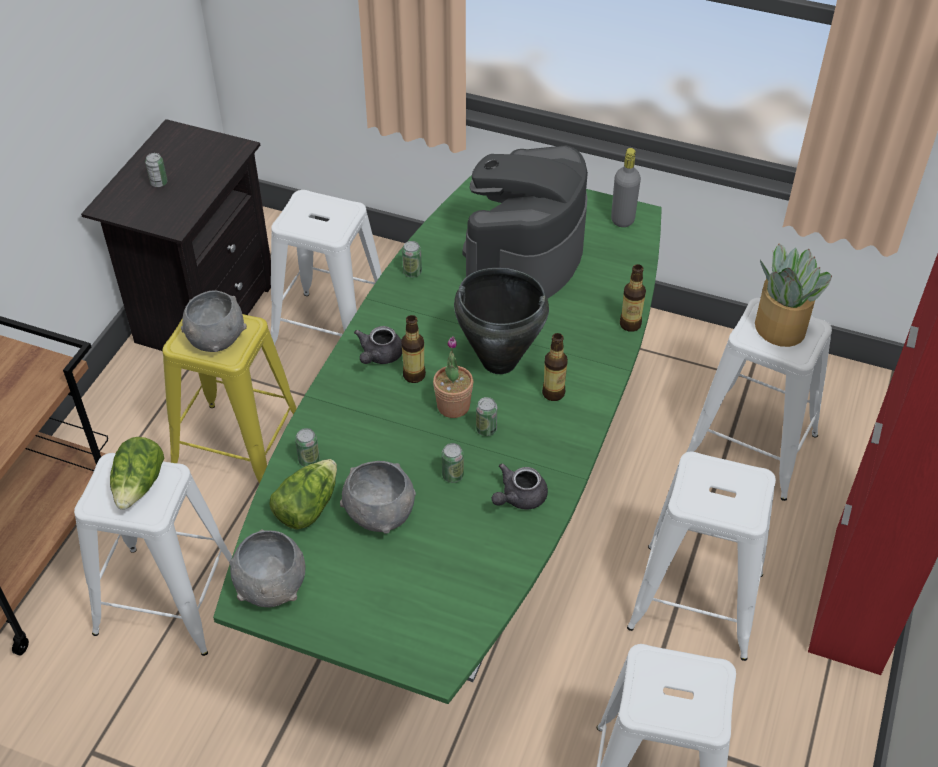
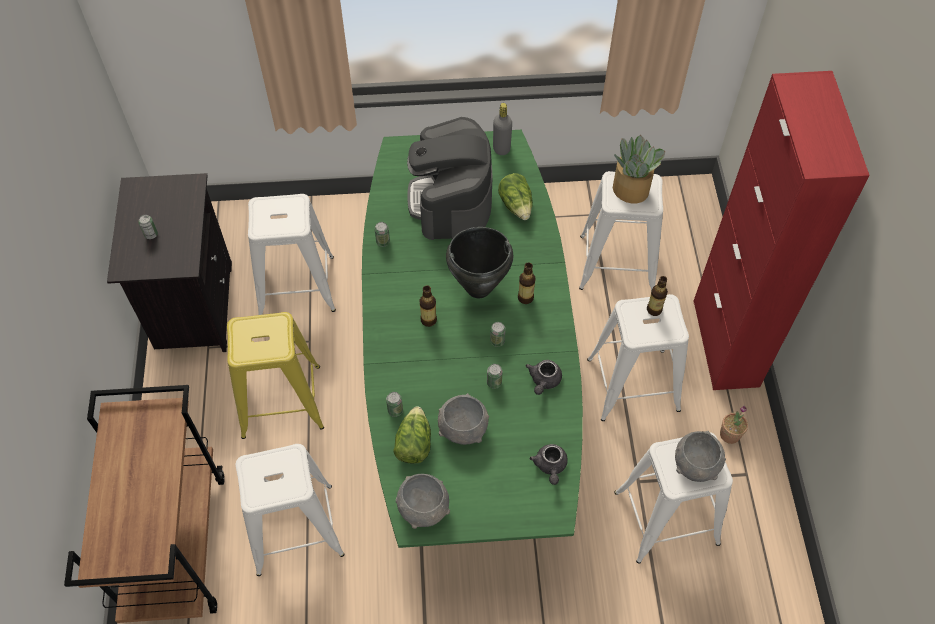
camera: 25 degrees left, 10 degrees up
(139, 485) = (277, 471): lettuce -> lettuce (516, 205)
(217, 339) = (264, 340): grey bowl -> grey bowl (696, 464)
(379, 356) = (397, 315): grey teapot -> grey teapot (550, 466)
(453, 406) = (467, 332): potted plant -> potted plant (730, 434)
(630, 324) = (547, 228): bottle -> bottle (654, 309)

